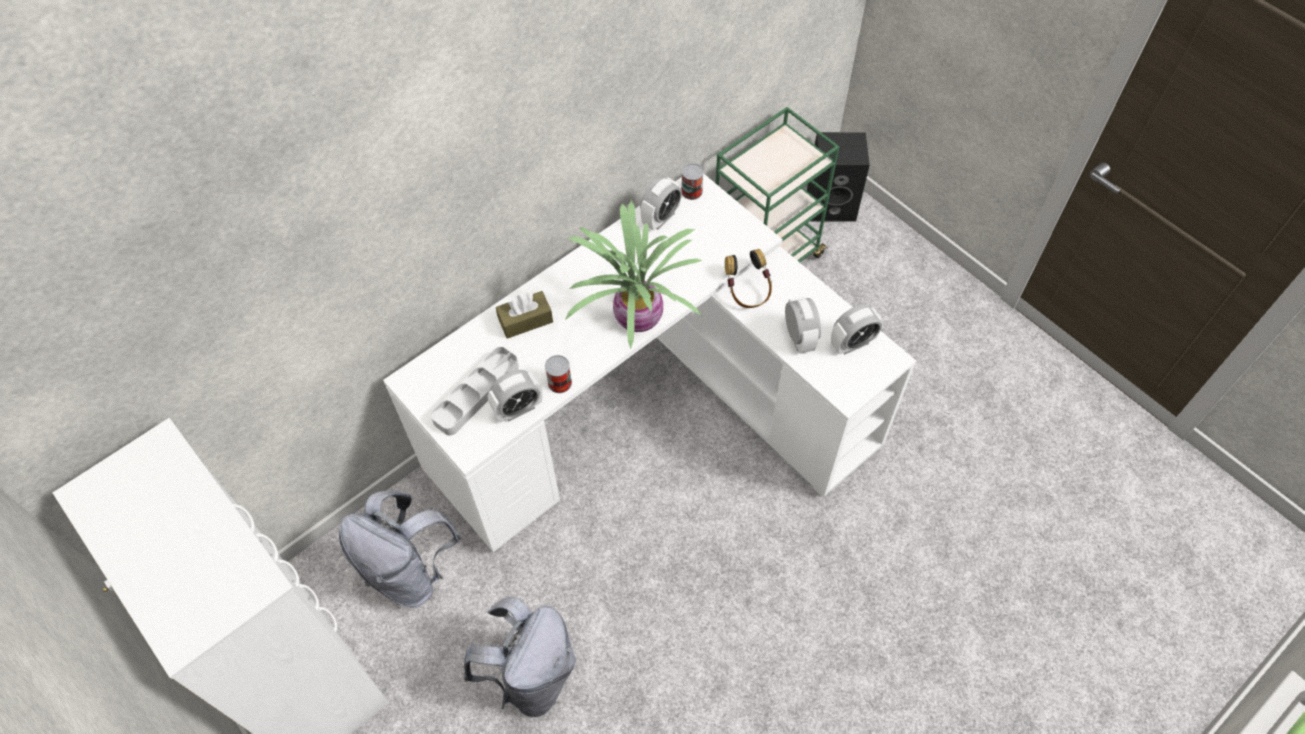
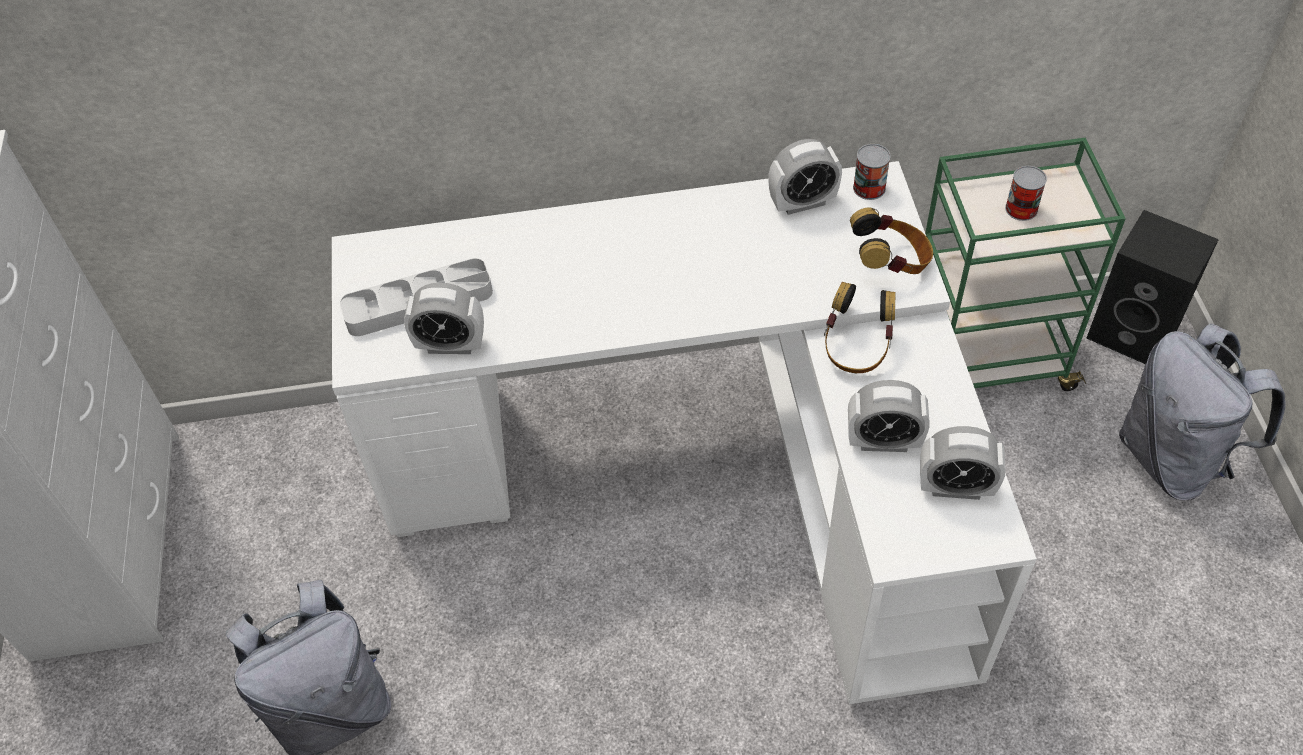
camera: 35 degrees right, 5 degrees down
(411, 571) = (293, 507): grey backpack -> grey backpack (1174, 458)
(525, 320) = (541, 247): brown tissue box -> none
(559, 383) = (523, 339): can -> can (1021, 209)
(637, 315) = (681, 306): potted plant -> none
(735, 232) = (890, 263): none -> headphones
(799, 337) = (883, 441): alarm clock -> alarm clock turned 75 degrees clockwise

